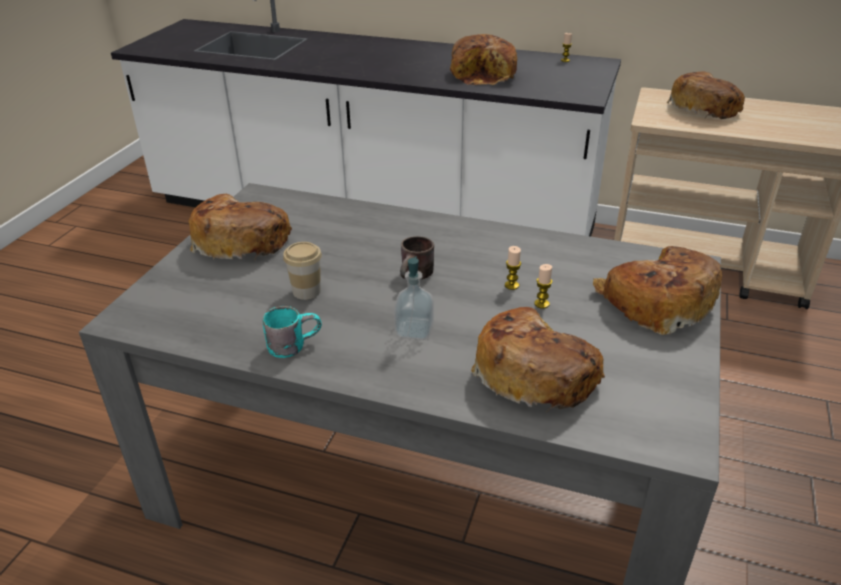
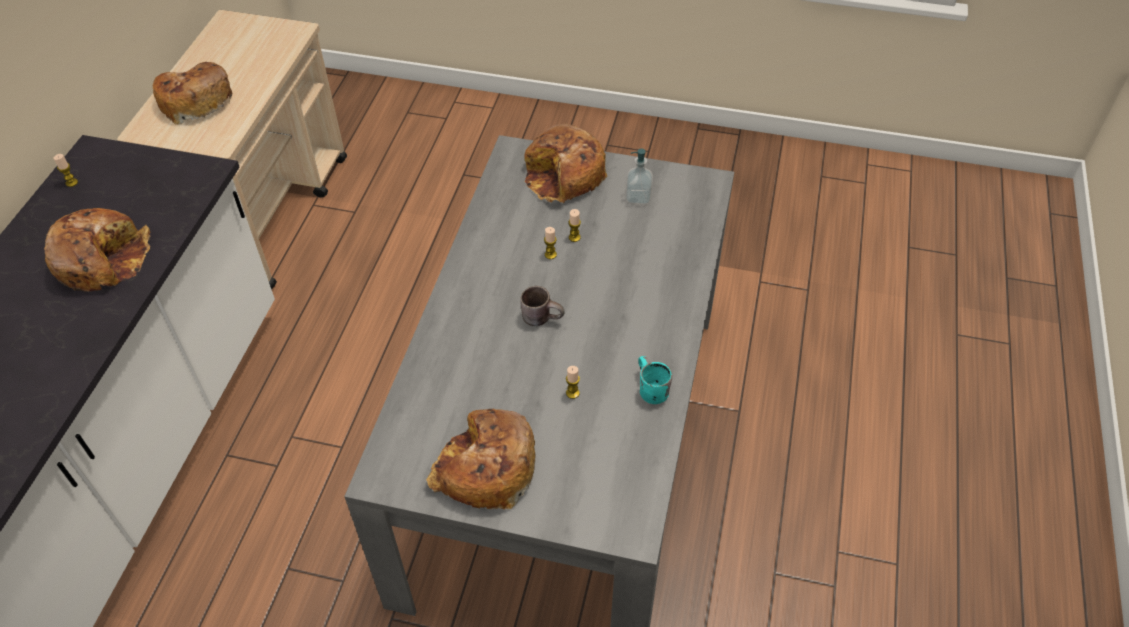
camera: 95 degrees left, 15 degrees up
(306, 291) = (572, 393): cup -> candle
(414, 330) = (619, 312): soap dispenser -> soap dispenser (638, 197)
(535, 372) = (656, 243): bread -> none

